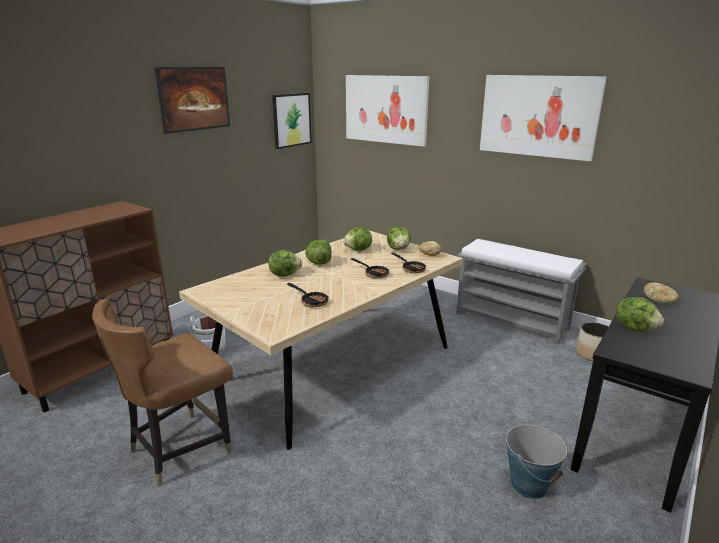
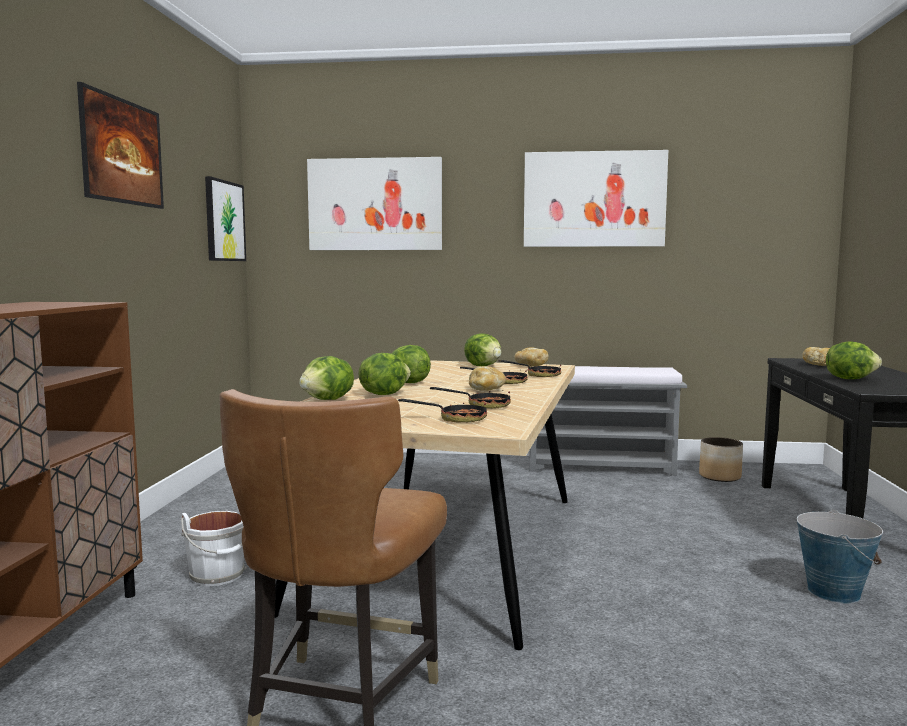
camera: 30 degrees left, 15 degrees down
(273, 313) = (455, 419): none -> frying pan
(346, 282) = (486, 390): none -> bread
(358, 250) = (434, 371): lettuce -> lettuce (328, 400)

